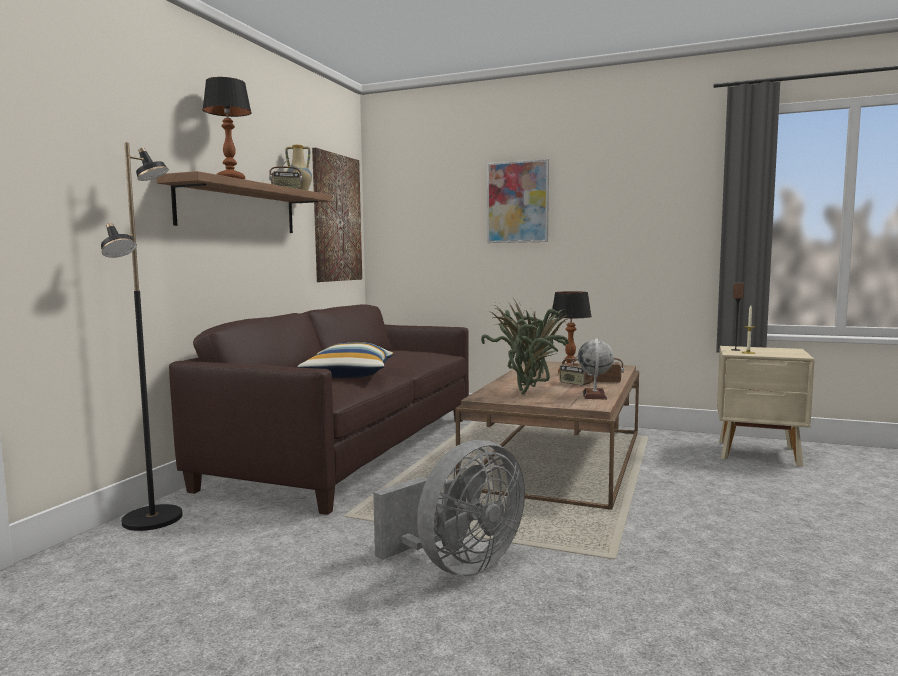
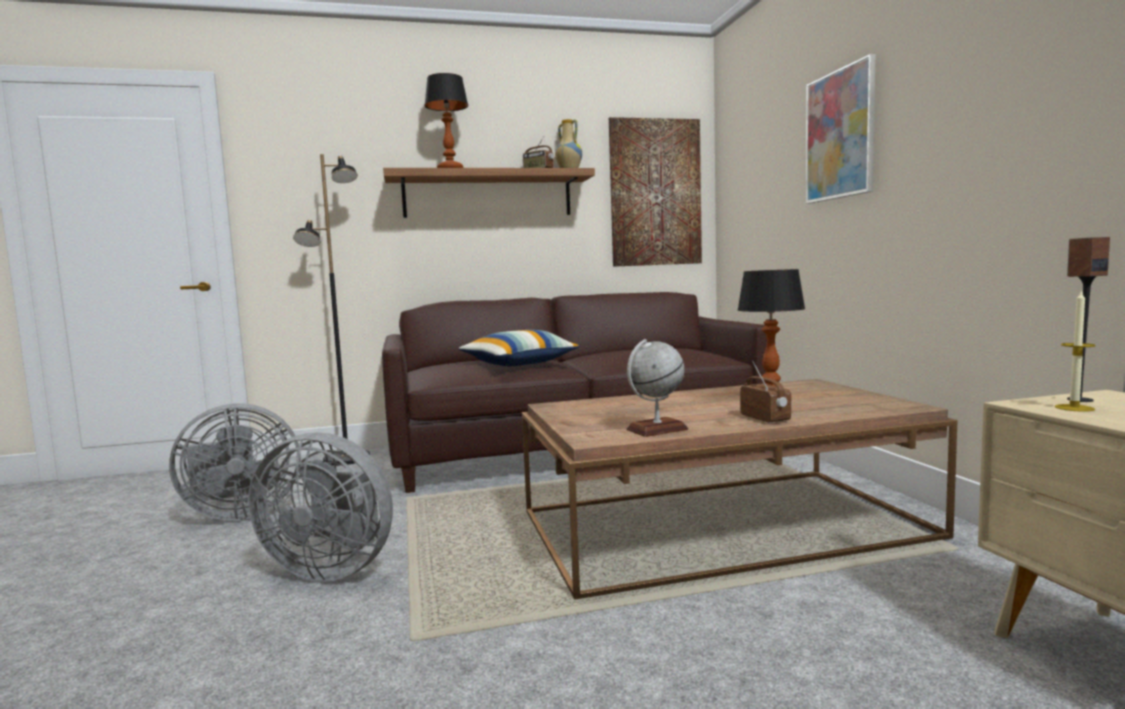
camera: 55 degrees right, 0 degrees up
(225, 590) = (239, 513): none -> grey fan
(530, 393) = (611, 411): potted plant -> none
(575, 384) = (712, 413): radio -> none

